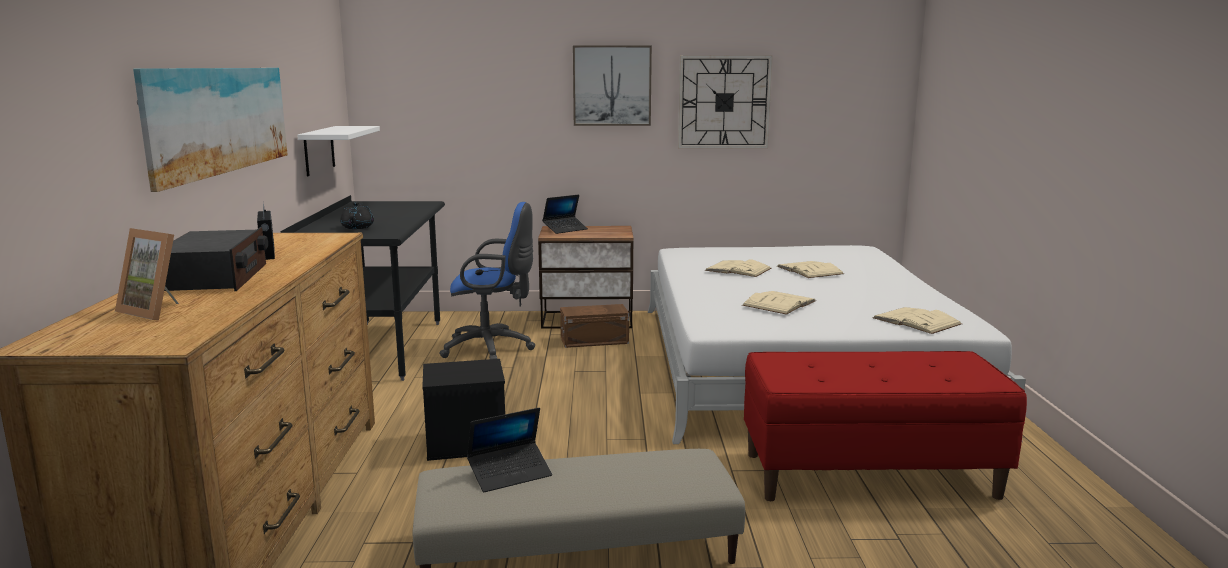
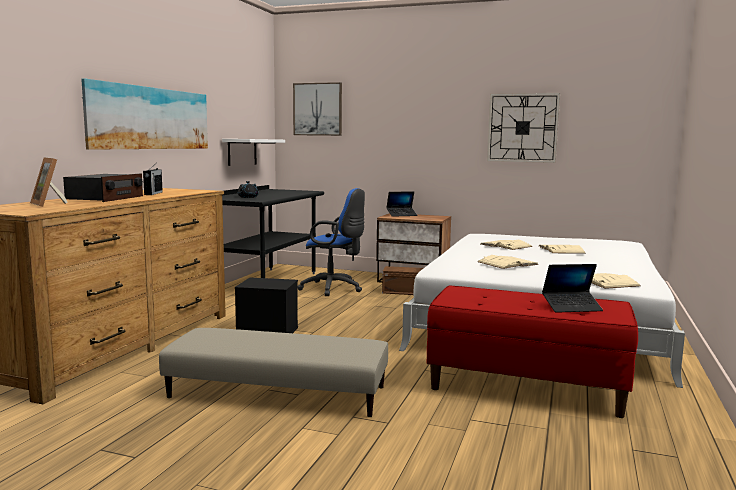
camera: 20 degrees right, 5 degrees down
(510, 474) = (241, 334): laptop -> laptop (571, 307)
(612, 85) = (441, 116): picture -> picture (318, 109)

